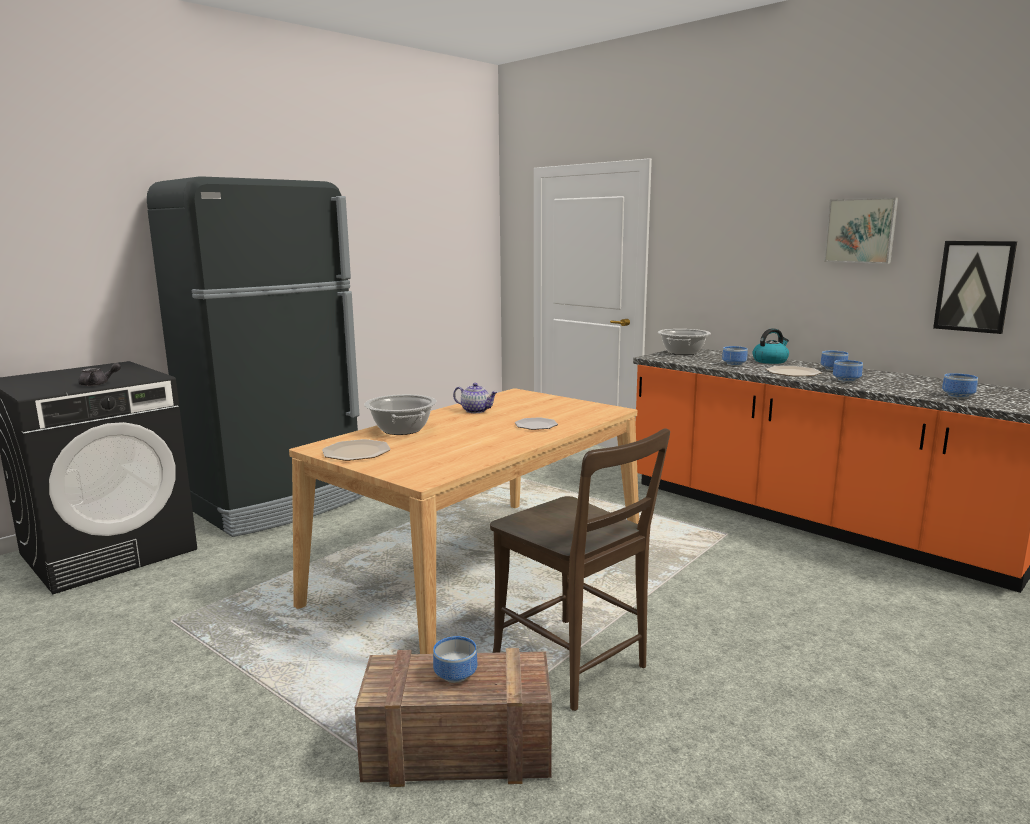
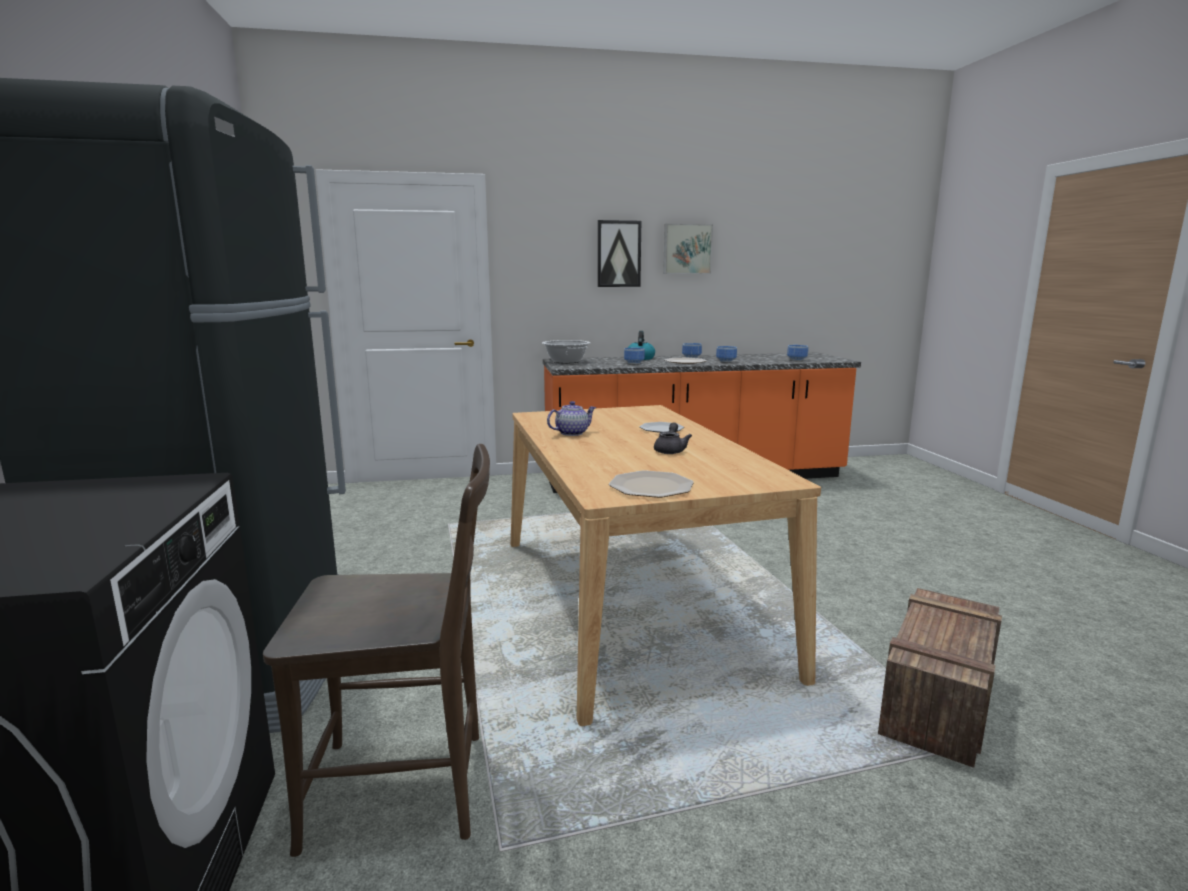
camera: 55 degrees left, 0 degrees up
(98, 384) = (131, 517): grey teapot -> grey teapot (670, 450)
(402, 430) = (593, 461): cooking pot -> none
(457, 676) = (945, 630): bowl -> none
(575, 666) = (832, 614): brown chair -> brown chair (408, 788)
(974, 286) = (760, 288): picture -> picture (618, 254)

